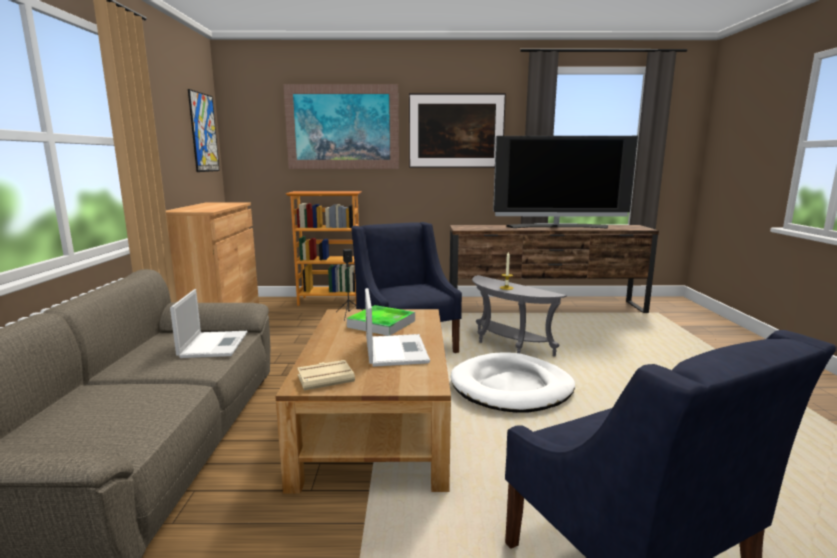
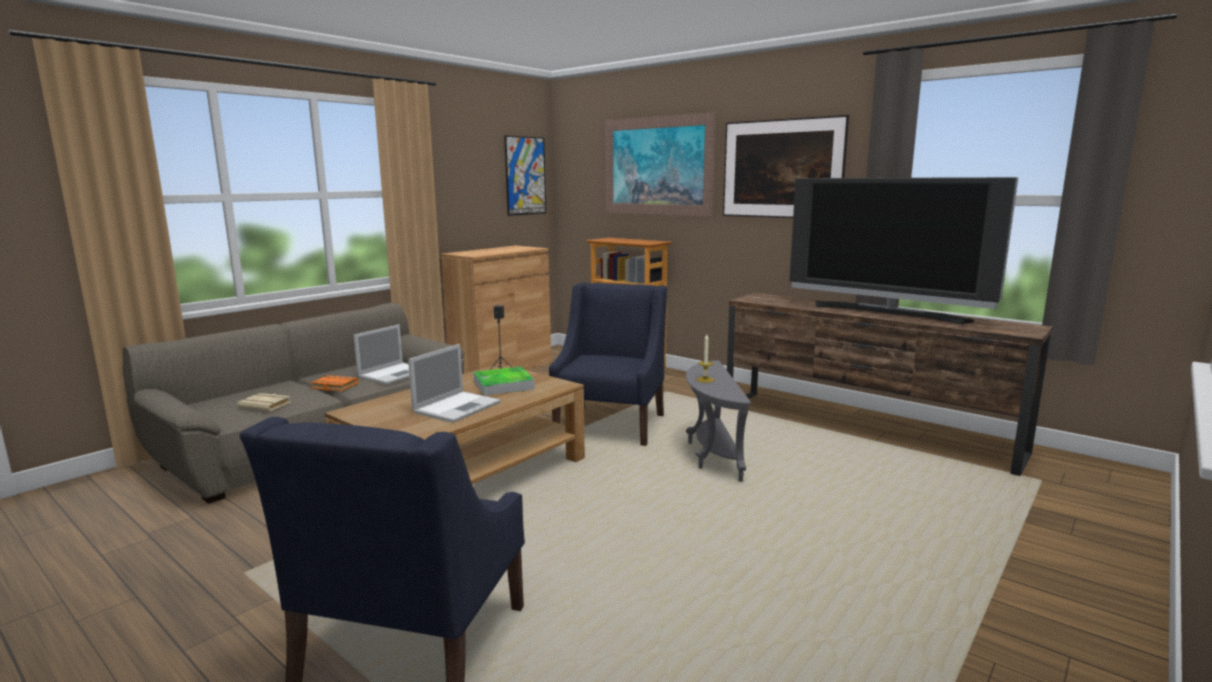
camera: 40 degrees right, 0 degrees up
(170, 374) = (333, 386): none -> orange book
(326, 378) = (371, 411): beige book -> beige book (266, 405)
(512, 387) = (626, 493): white dog bed -> none

